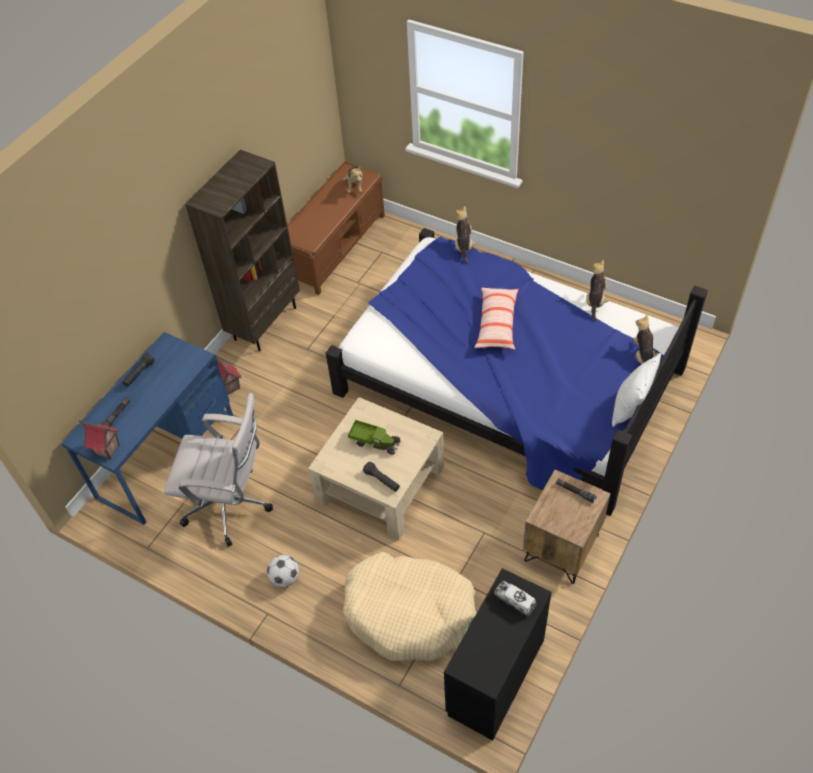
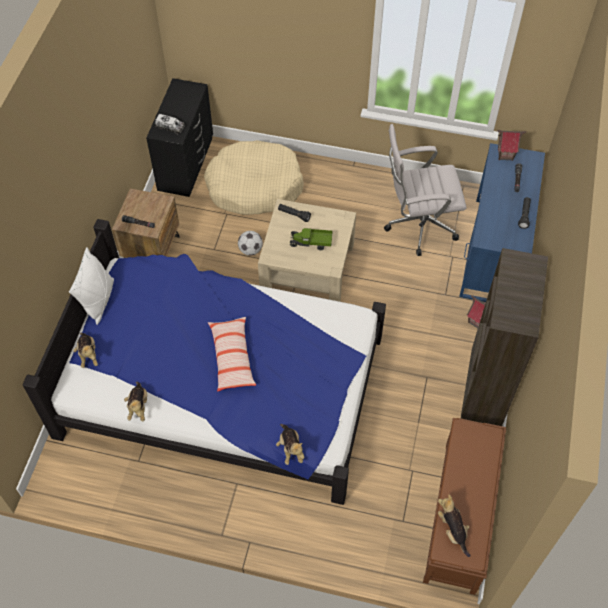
camera: 160 degrees right, 5 degrees up
(285, 578) = (351, 188): football -> football (250, 250)

